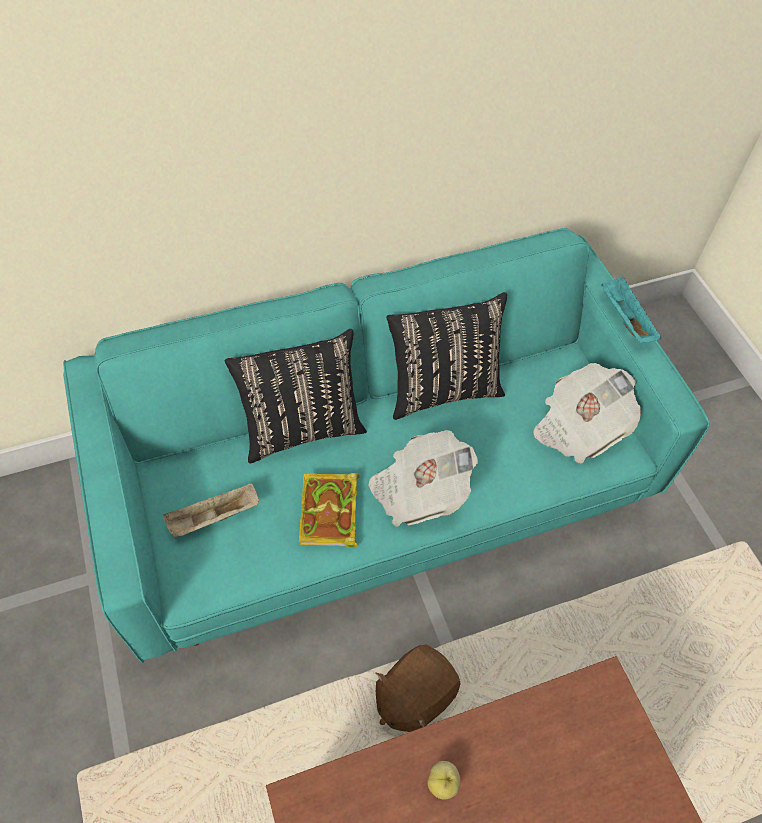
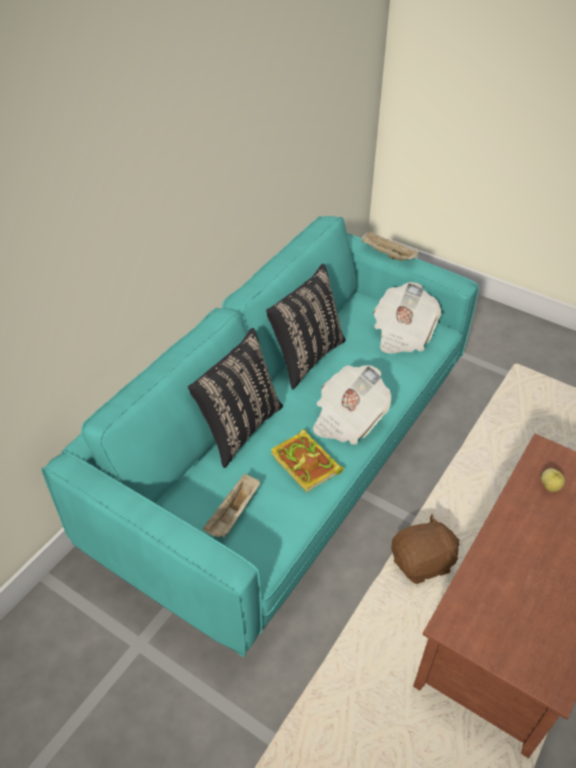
camera: 35 degrees left, 10 degrees down
(414, 696) = (422, 562): brown plush toy -> brown plush toy turned 120 degrees counterclockwise
(443, 783) = (515, 556): apple -> apple (550, 486)
(625, 319) = (387, 254): turquoise tray -> beige tray

